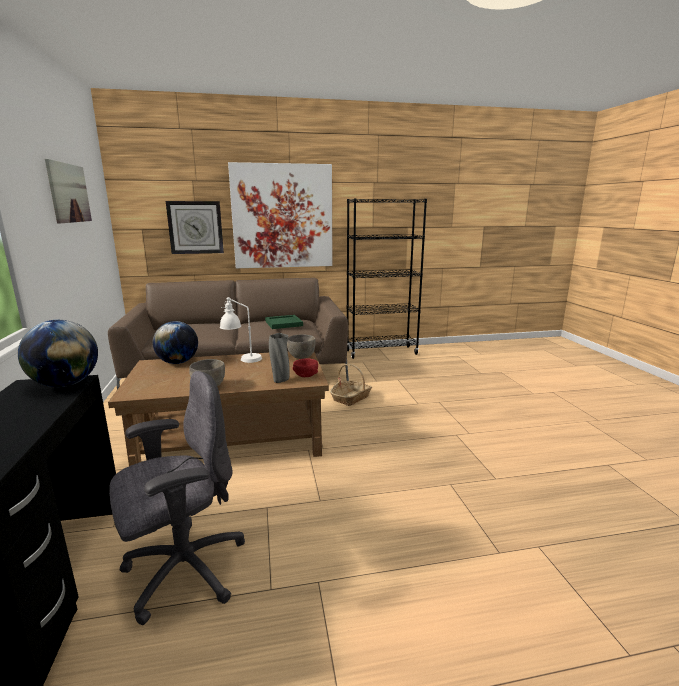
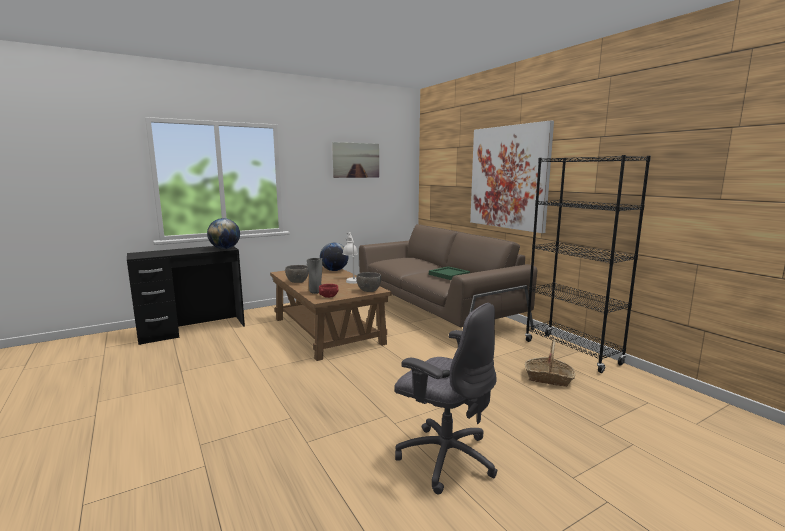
camera: 70 degrees right, 5 degrees down
(183, 570) = (198, 349): grey office chair -> grey office chair (445, 457)
(195, 227) = (454, 185): wall clock -> none
(351, 398) = (426, 355): basket -> basket (548, 378)

